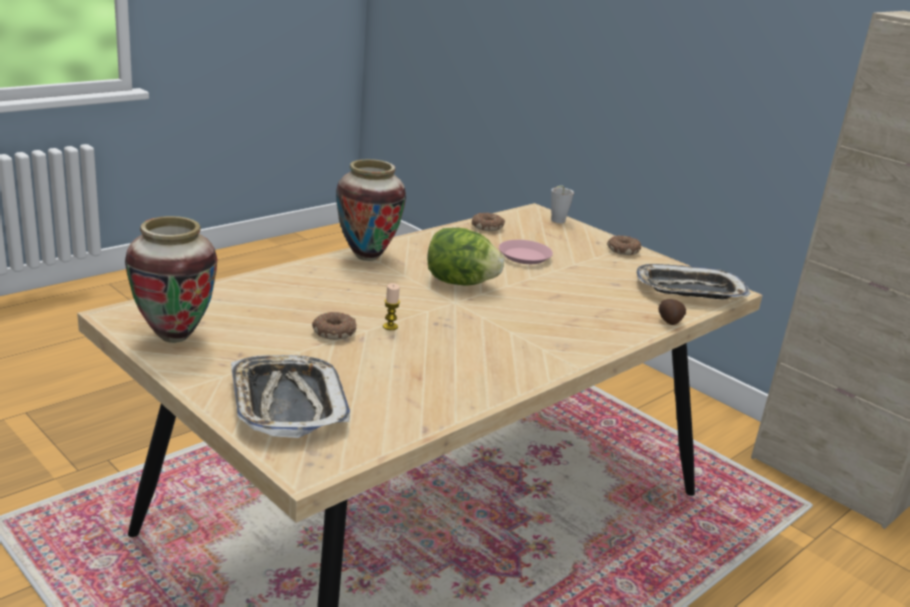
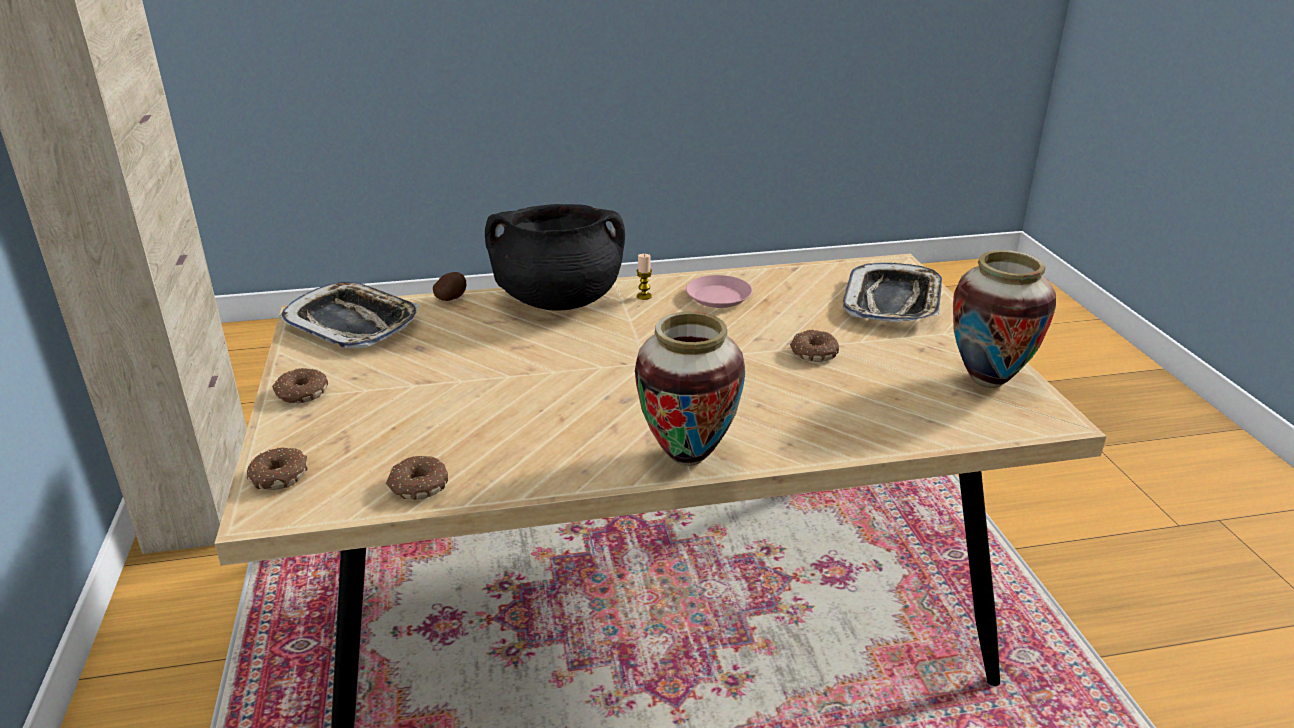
camera: 145 degrees left, 5 degrees up
(390, 326) = (750, 348): candle -> candle (644, 296)
(460, 283) = (608, 386): lettuce -> none
(525, 256) = (460, 410): pink plate -> pink plate (718, 296)
(556, 221) = (279, 476): grey cup -> donut
(591, 337) = (558, 300): none -> black cooking pot

